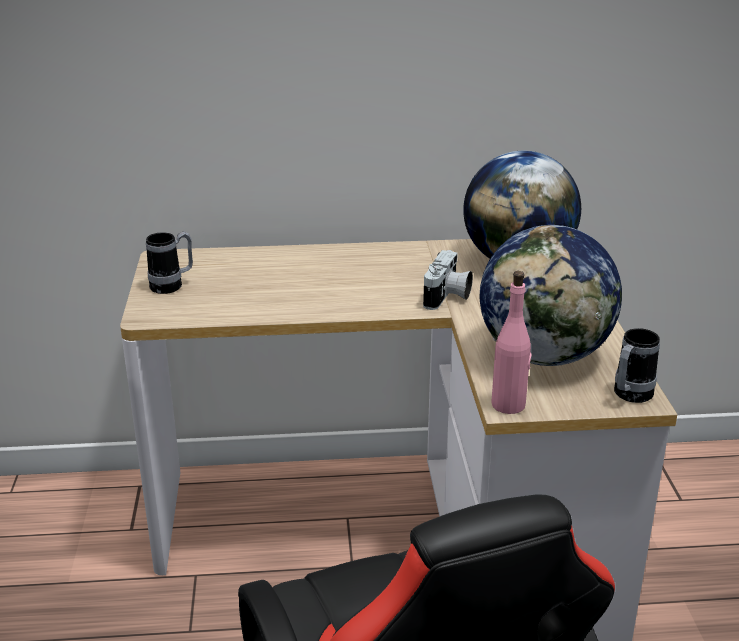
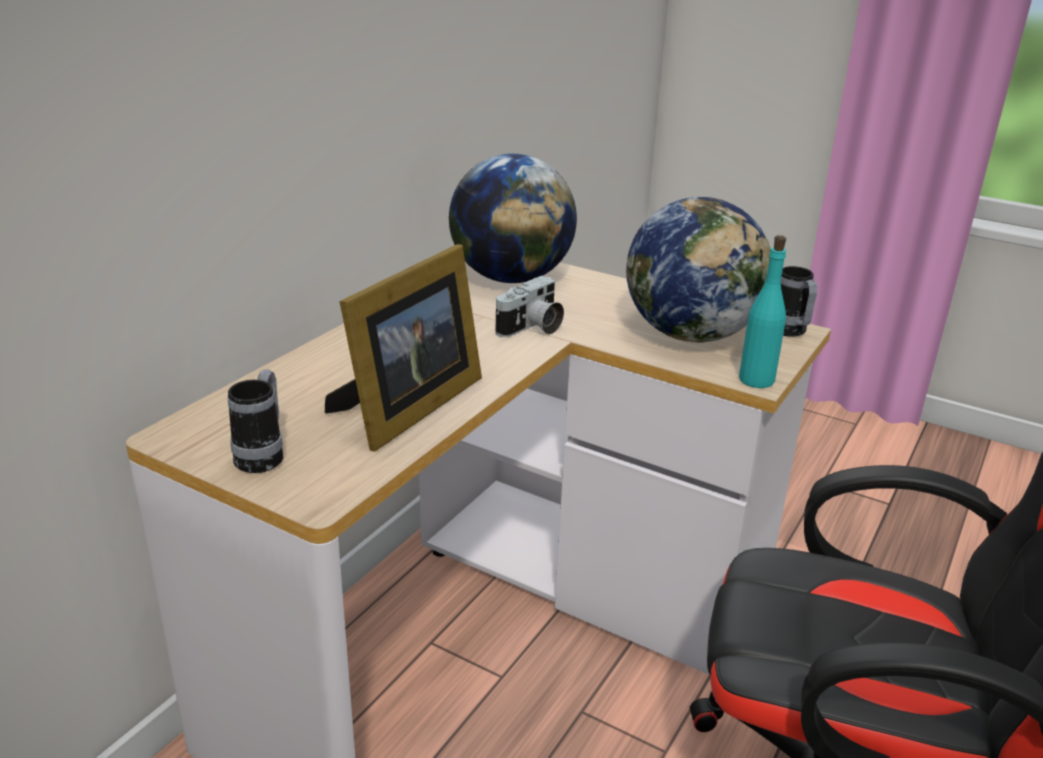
camera: 55 degrees left, 0 degrees up
(275, 301) = (407, 408): none -> picture frame
(448, 297) = (532, 328): camera -> camera turned 75 degrees clockwise
(509, 405) = (756, 380): pink bottle -> turquoise bottle

